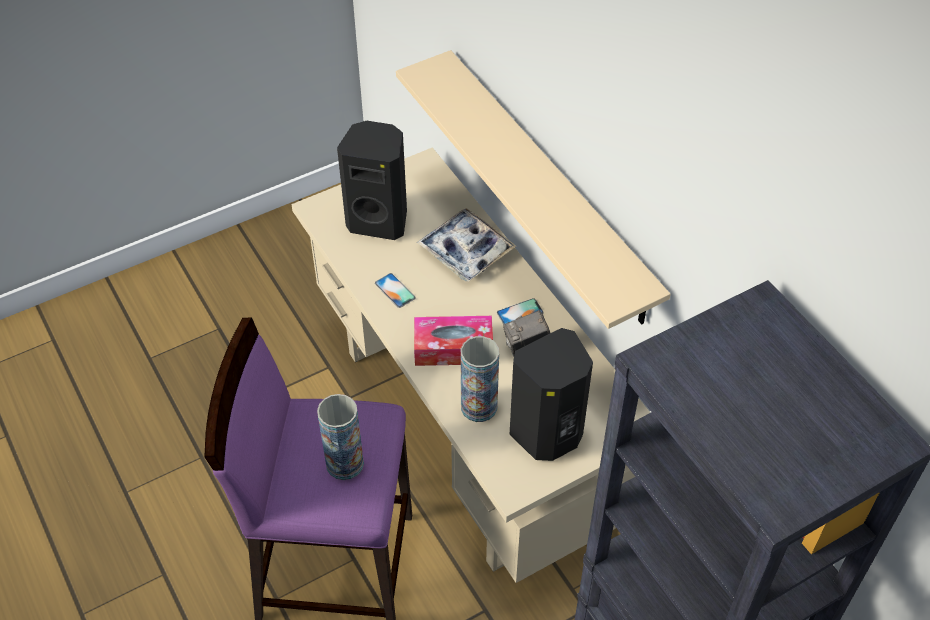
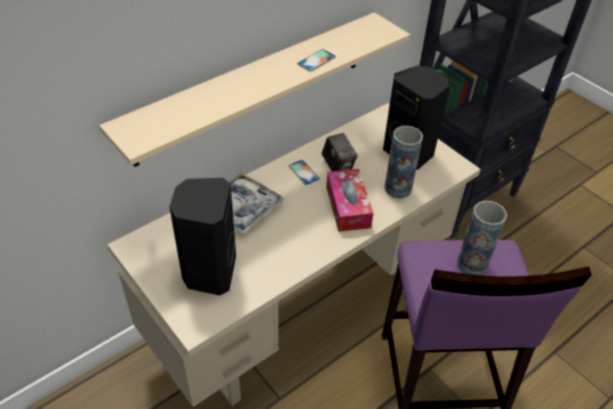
camera: 100 degrees left, 5 degrees down
(395, 290) = (294, 250): phone -> phone (316, 60)

